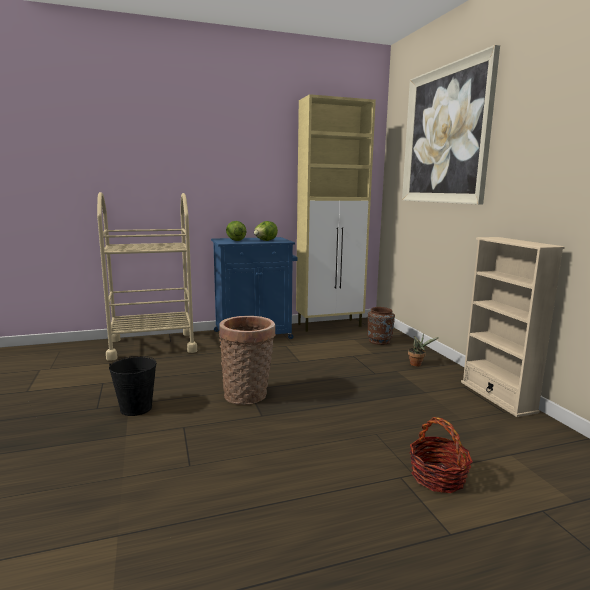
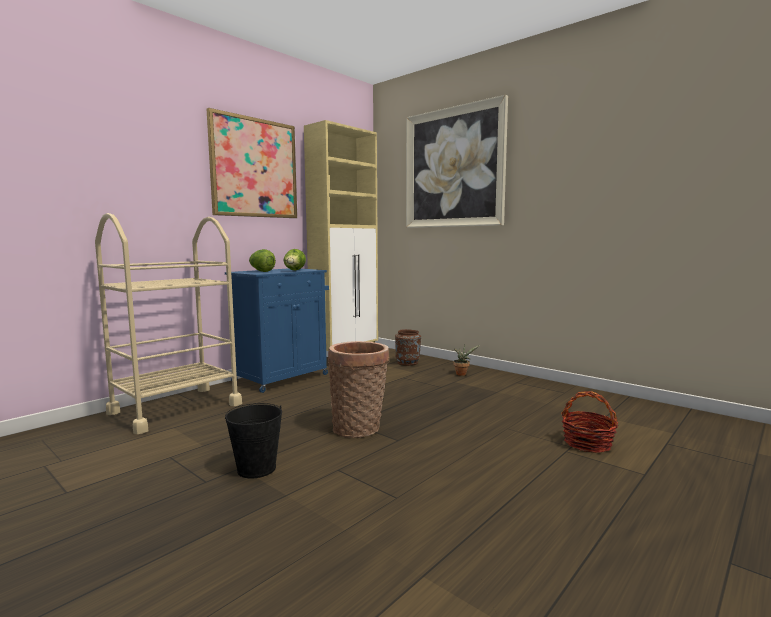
camera: 30 degrees left, 5 degrees down
(244, 145) = (254, 168): none -> picture
(497, 396) = (546, 384): beige bookcase -> none

